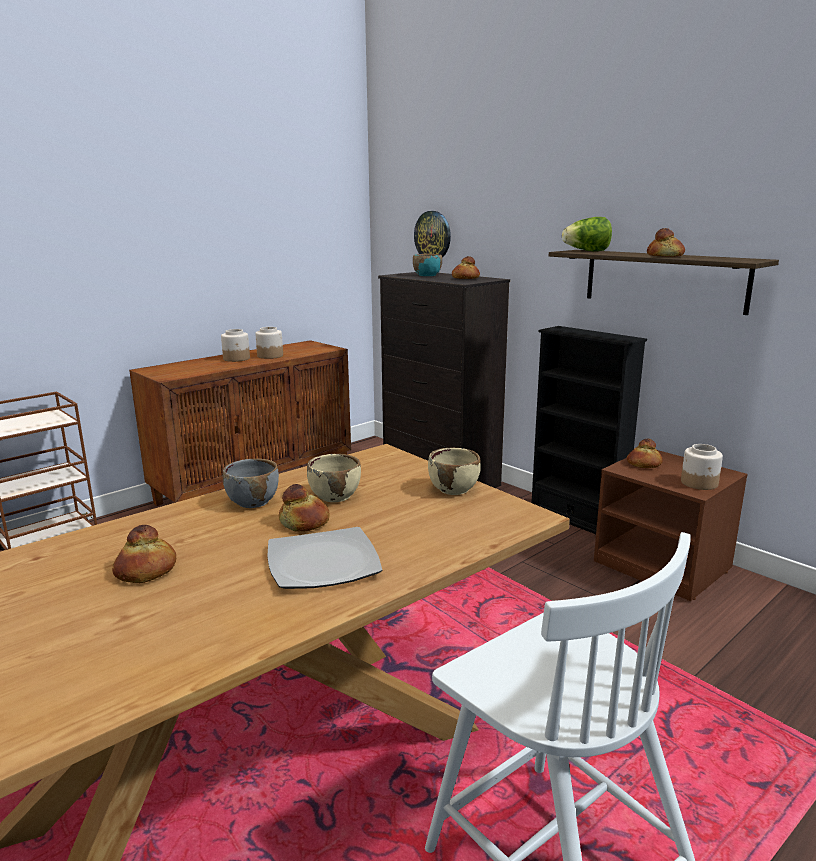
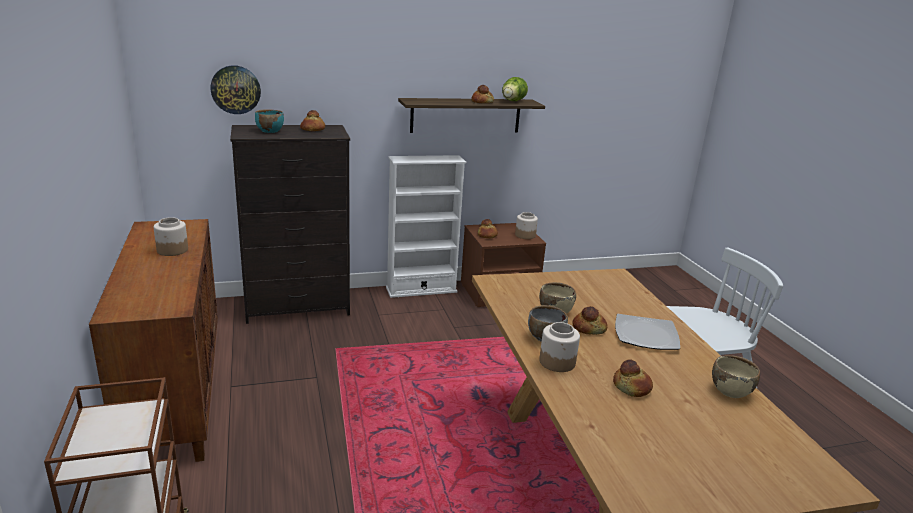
camera: 65 degrees left, 5 degrees up
(237, 359) = (153, 265): jar -> jar (557, 362)
(454, 489) = (569, 279): beige bowl -> beige bowl (730, 391)
(576, 518) = (421, 290): black bookcase -> white bookcase
(587, 251) = (422, 101): lettuce -> lettuce (512, 101)

